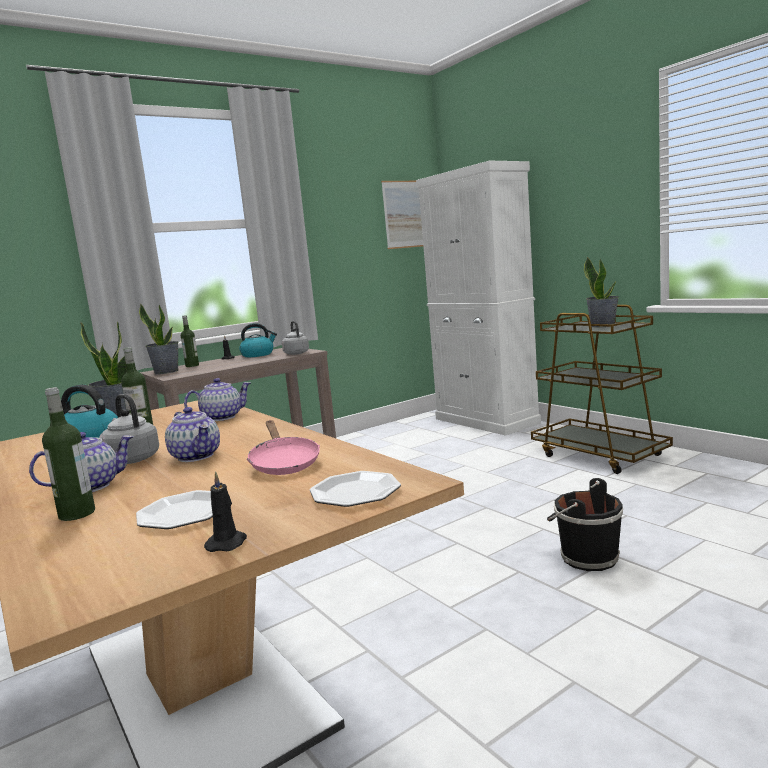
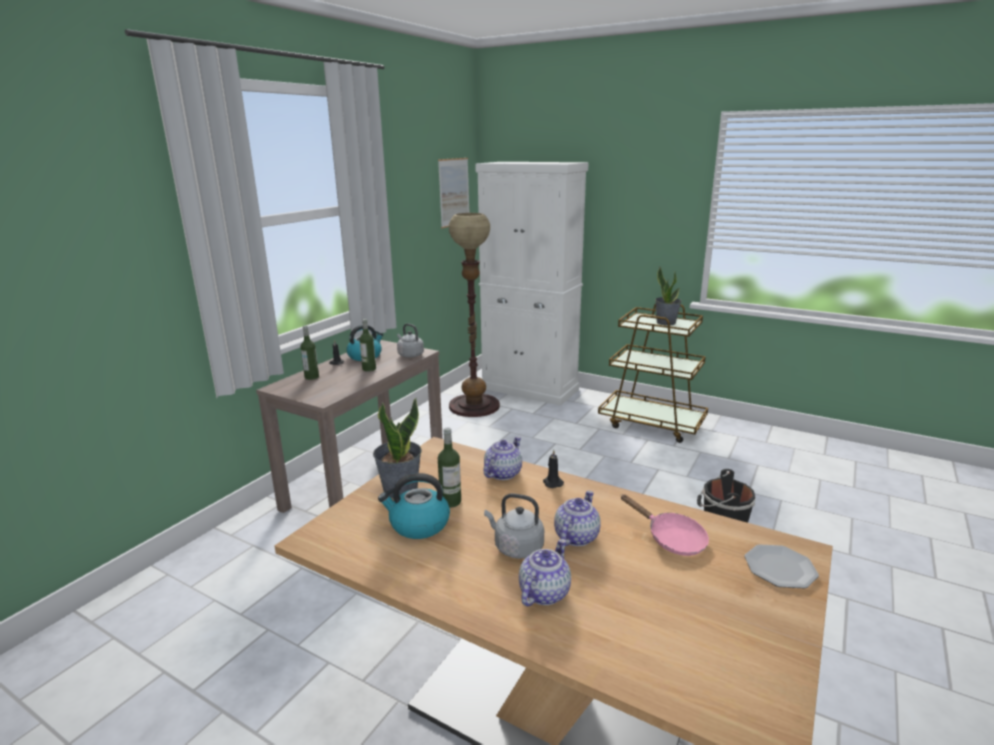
camera: 25 degrees left, 10 degrees up
(77, 514) = (597, 631): bottle -> bottle (369, 369)
(166, 372) = (296, 389): potted plant -> none
(183, 513) = (689, 614): plate -> none
(197, 456) = (576, 536): teapot -> teapot turned 90 degrees counterclockwise
(227, 543) = (777, 641): black candle -> black candle (552, 483)
(413, 432) = (474, 406): none -> floor lamp

